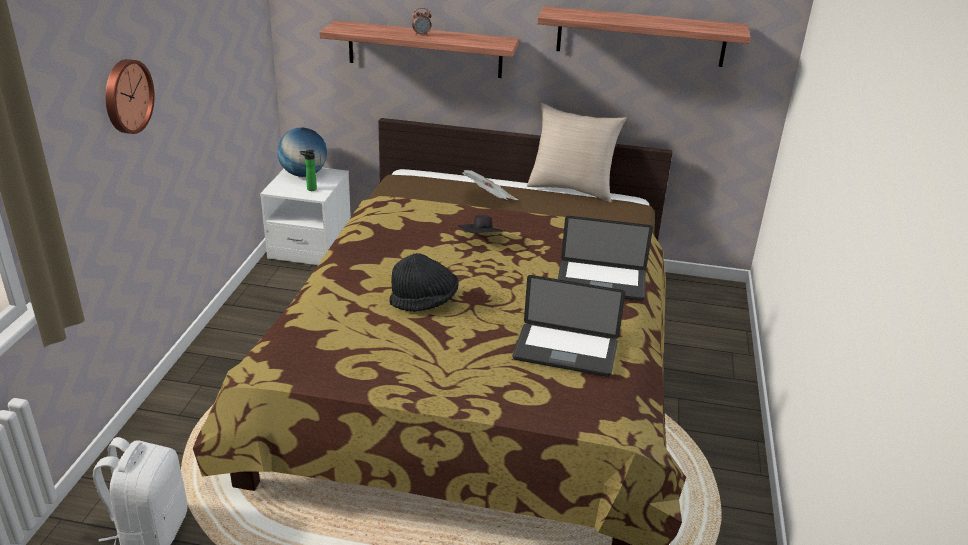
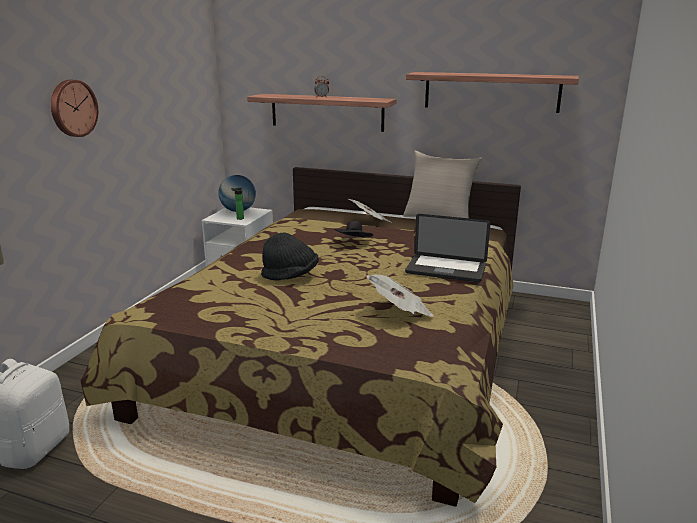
camera: 10 degrees right, 10 degrees down
(565, 351) = (400, 311): laptop -> newspaper

